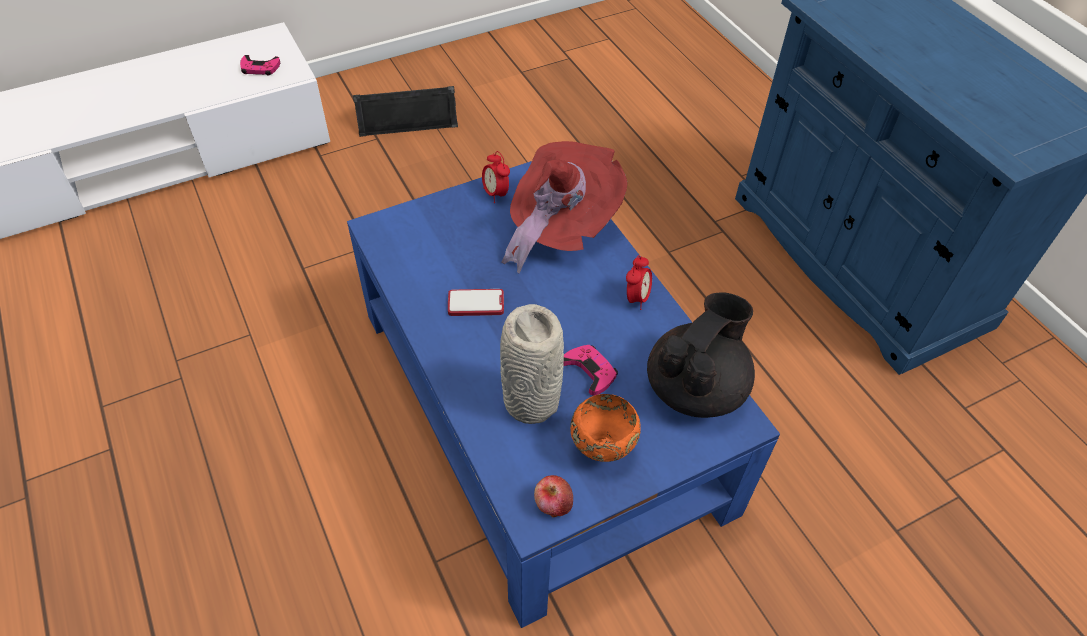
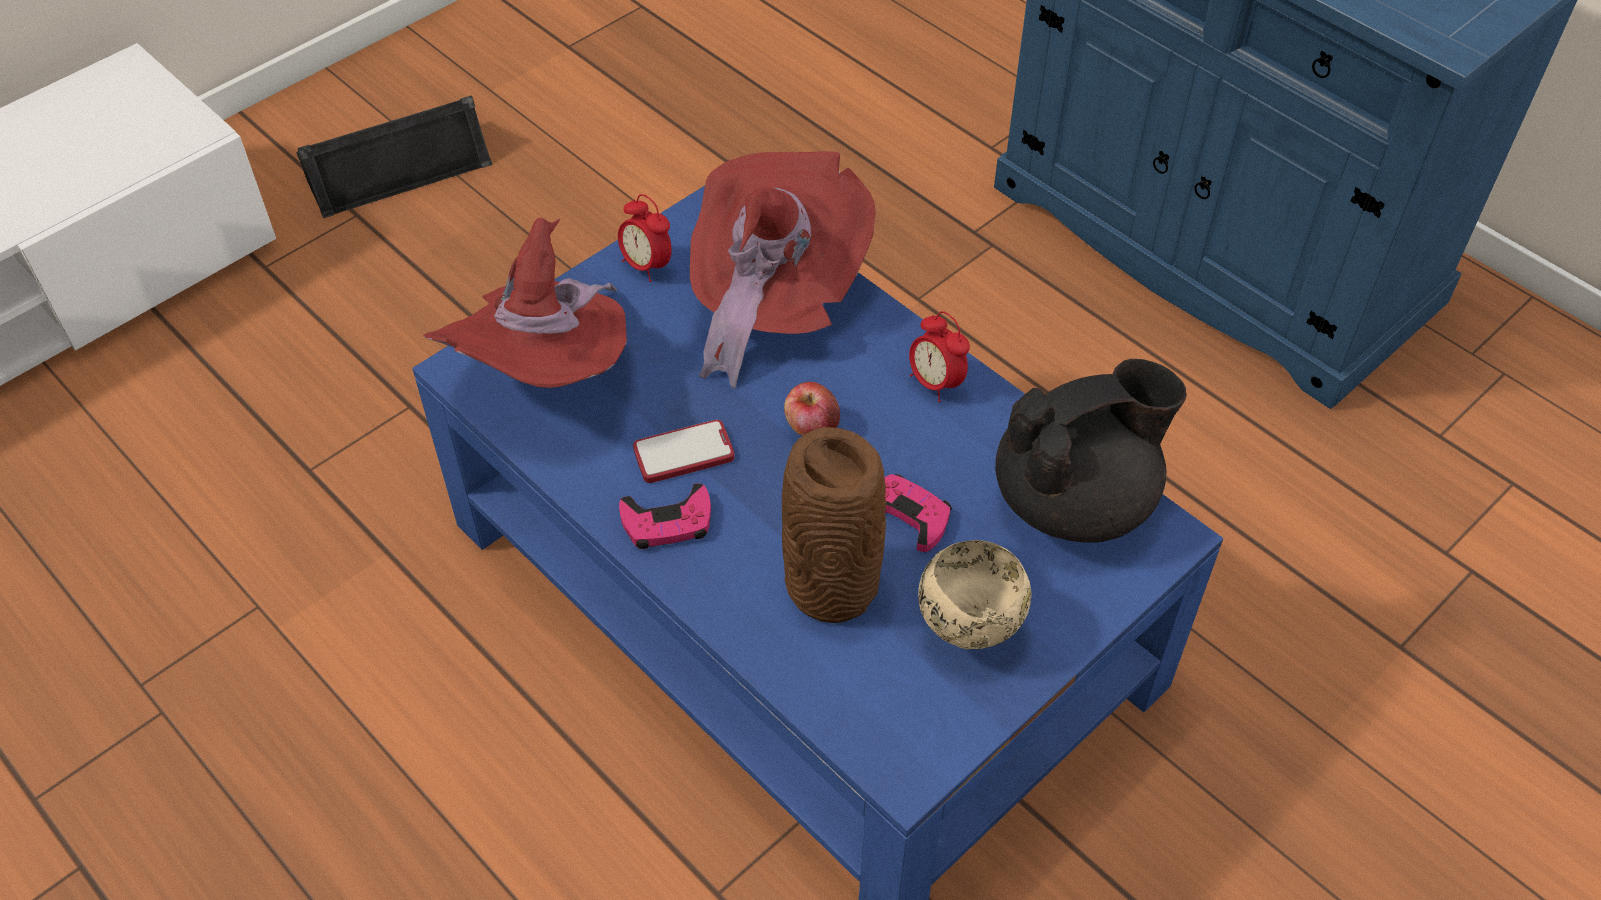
camera: 15 degrees left, 0 degrees up
(260, 68) = (127, 135): pink game controller -> pink game controller (667, 522)
(418, 242) = (548, 376): none -> red hat
(531, 403) = (833, 589): grey vase -> brown vase
(553, 504) = (925, 735): apple -> apple (811, 426)
(603, 448) = (970, 630): orange bowl -> beige bowl
(636, 298) = (935, 383): alarm clock -> alarm clock turned 135 degrees clockwise
(696, 387) = (1076, 500): black teapot -> black teapot turned 45 degrees clockwise

